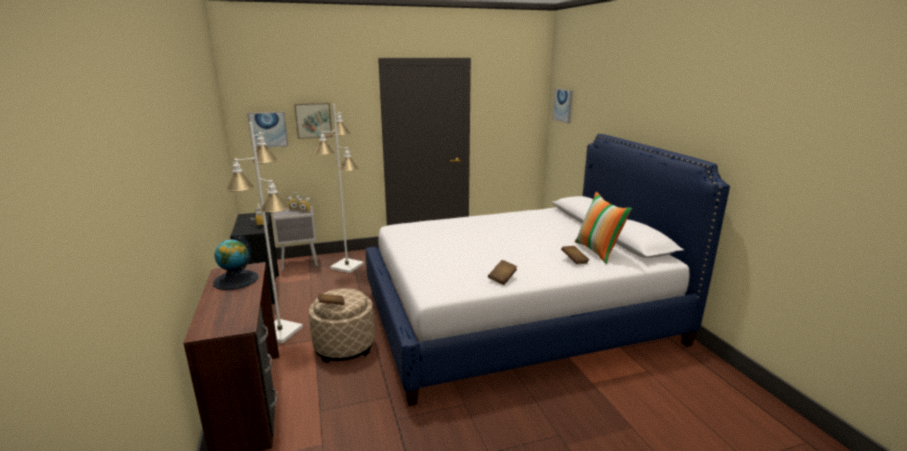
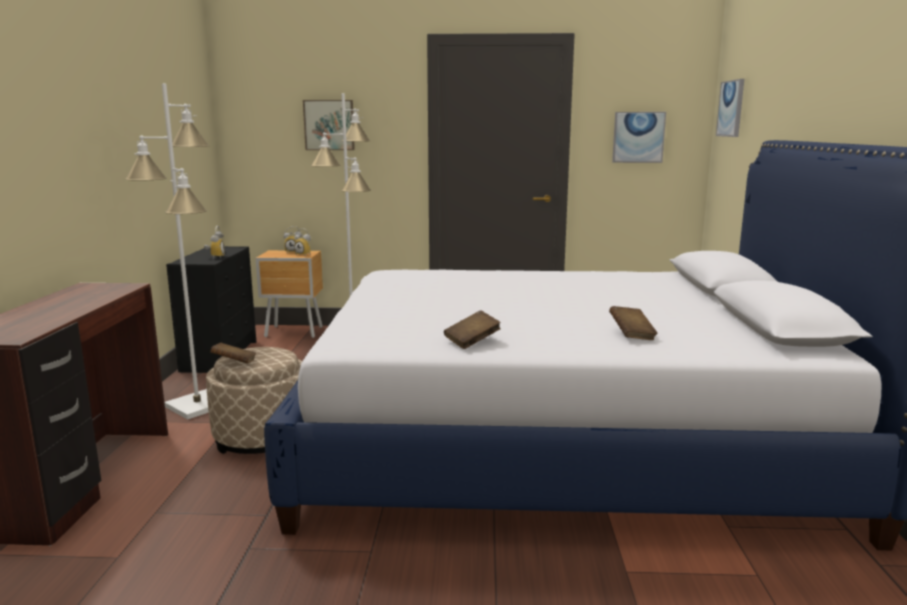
camera: 20 degrees right, 5 degrees down
(236, 280) = (86, 295): globe -> none
(268, 129) = (268, 136): picture -> picture (638, 137)
(300, 263) = (295, 332): grey nightstand -> brown nightstand
(598, 251) = (693, 328): pillow -> none

